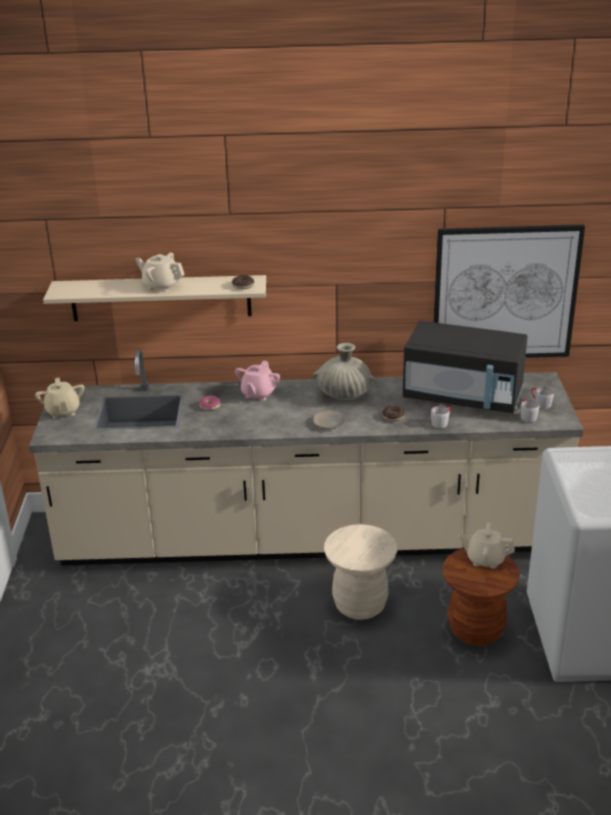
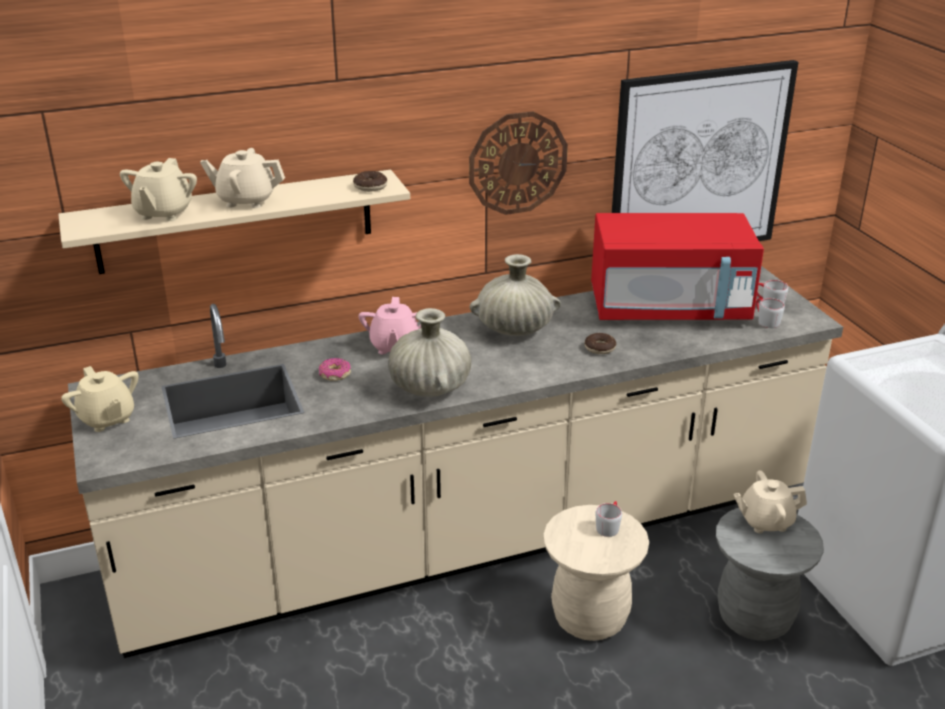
camera: 20 degrees left, 0 degrees up
(109, 288) = (163, 213): none -> beige teapot
(264, 424) = (430, 387): none -> beige vase
(329, 423) = (521, 370): beige plate -> none
(358, 279) = (517, 163): none -> wall clock
(441, 422) = (667, 345): grey mug -> grey mug (609, 526)
(463, 396) = (669, 308): black microwave -> red microwave
(476, 629) = (754, 618): brown stool -> grey stool

